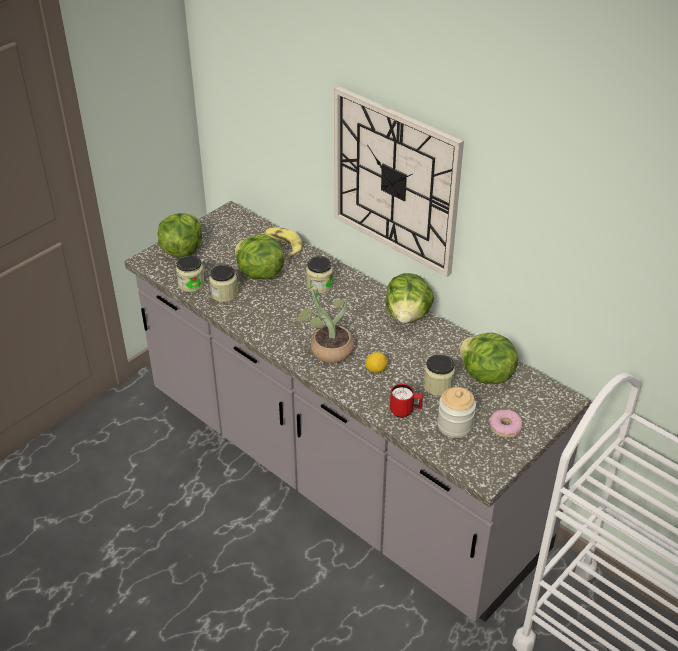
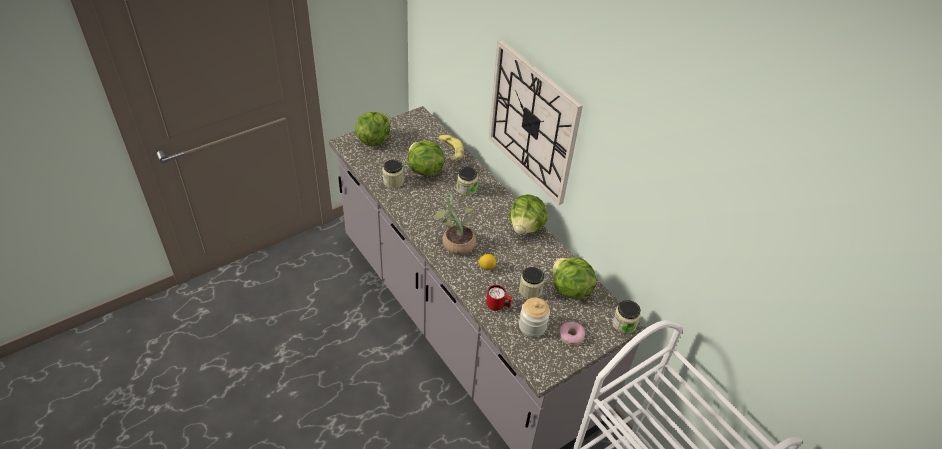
camera: 10 degrees right, 5 degrees up
(191, 284) = (371, 169): jar -> jar (624, 324)

